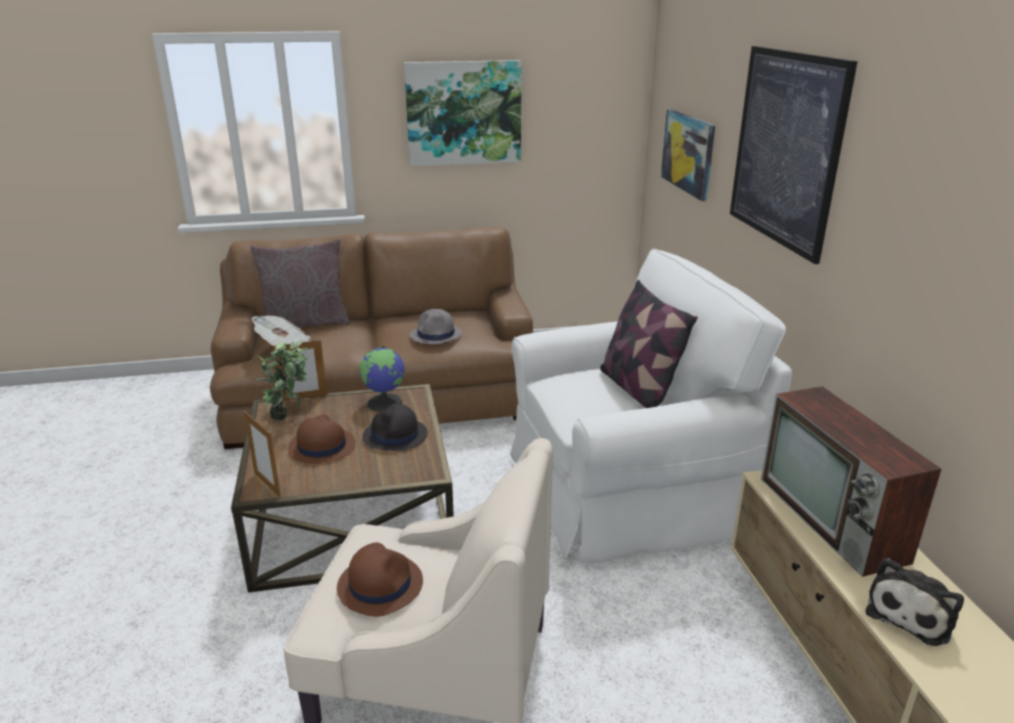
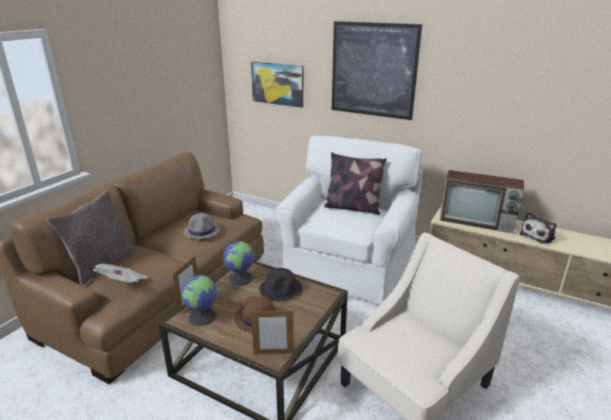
camera: 50 degrees left, 0 degrees up
(290, 415) = (203, 316): potted plant -> globe
(380, 584) = (410, 348): brown hat -> none
(463, 113) = (136, 81): picture -> none
(911, 613) = (538, 236): plush toy -> plush toy turned 60 degrees clockwise

